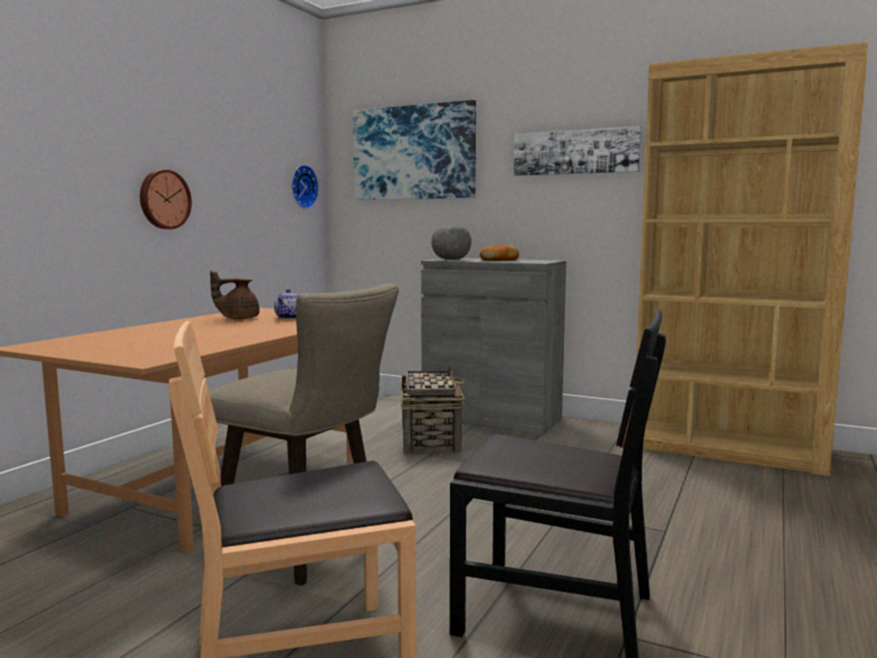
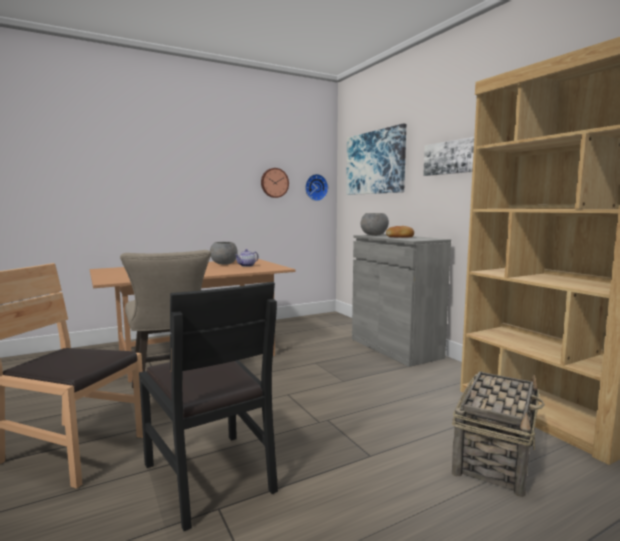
camera: 35 degrees right, 0 degrees up
(163, 199) = (211, 197): wall clock -> wall clock (274, 183)
(238, 318) = (224, 264): brown teapot -> grey bowl
(430, 438) = (334, 353): basket -> basket (495, 457)

